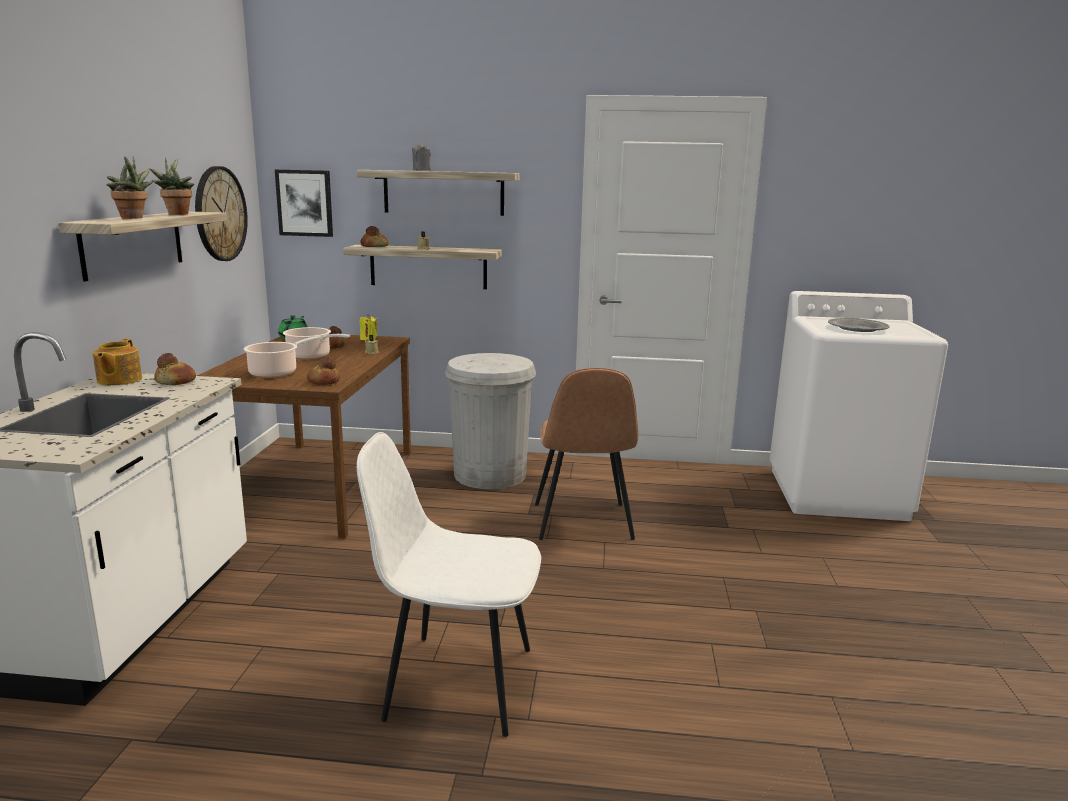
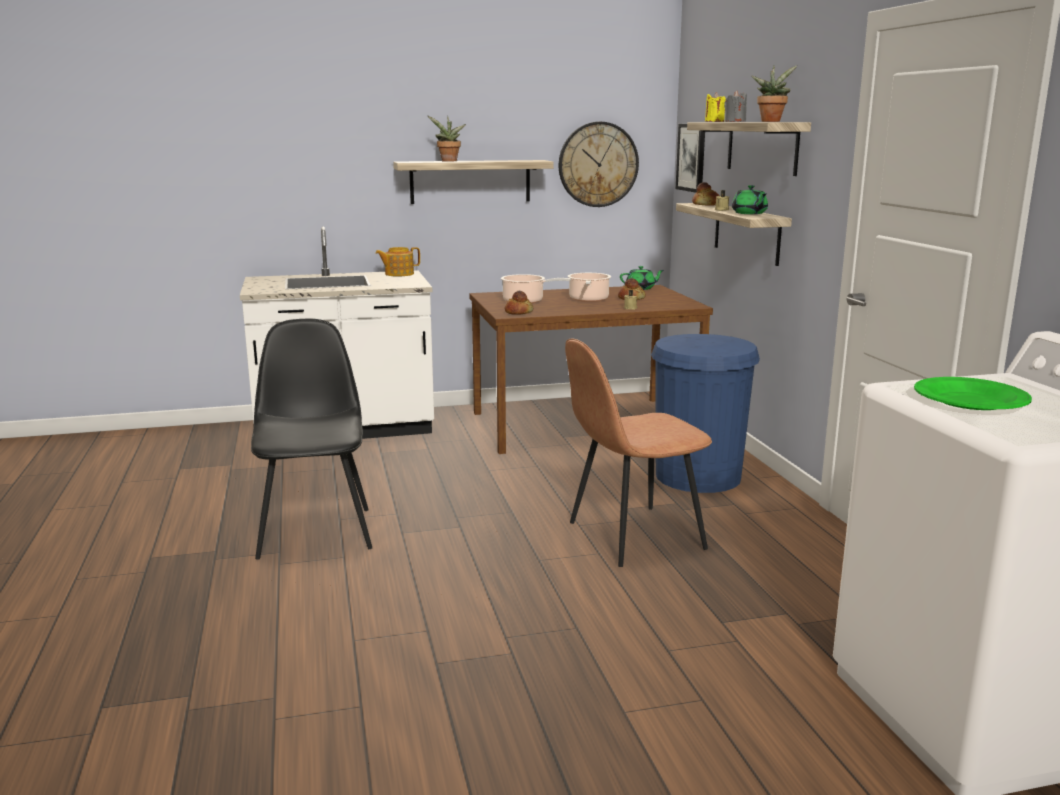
camera: 70 degrees right, 0 degrees up
(176, 381) = (408, 280): bread -> none
(177, 214) = (505, 160): potted plant -> potted plant (771, 121)
(368, 339) = (679, 301): yellow candle -> yellow candle (714, 121)
(455, 682) = (315, 531): white chair -> black chair
(460, 249) = (749, 213): none -> green teapot
(490, 474) = (697, 476): white trash can -> blue trash can
(857, 328) = (970, 400): grey plate -> green plate

